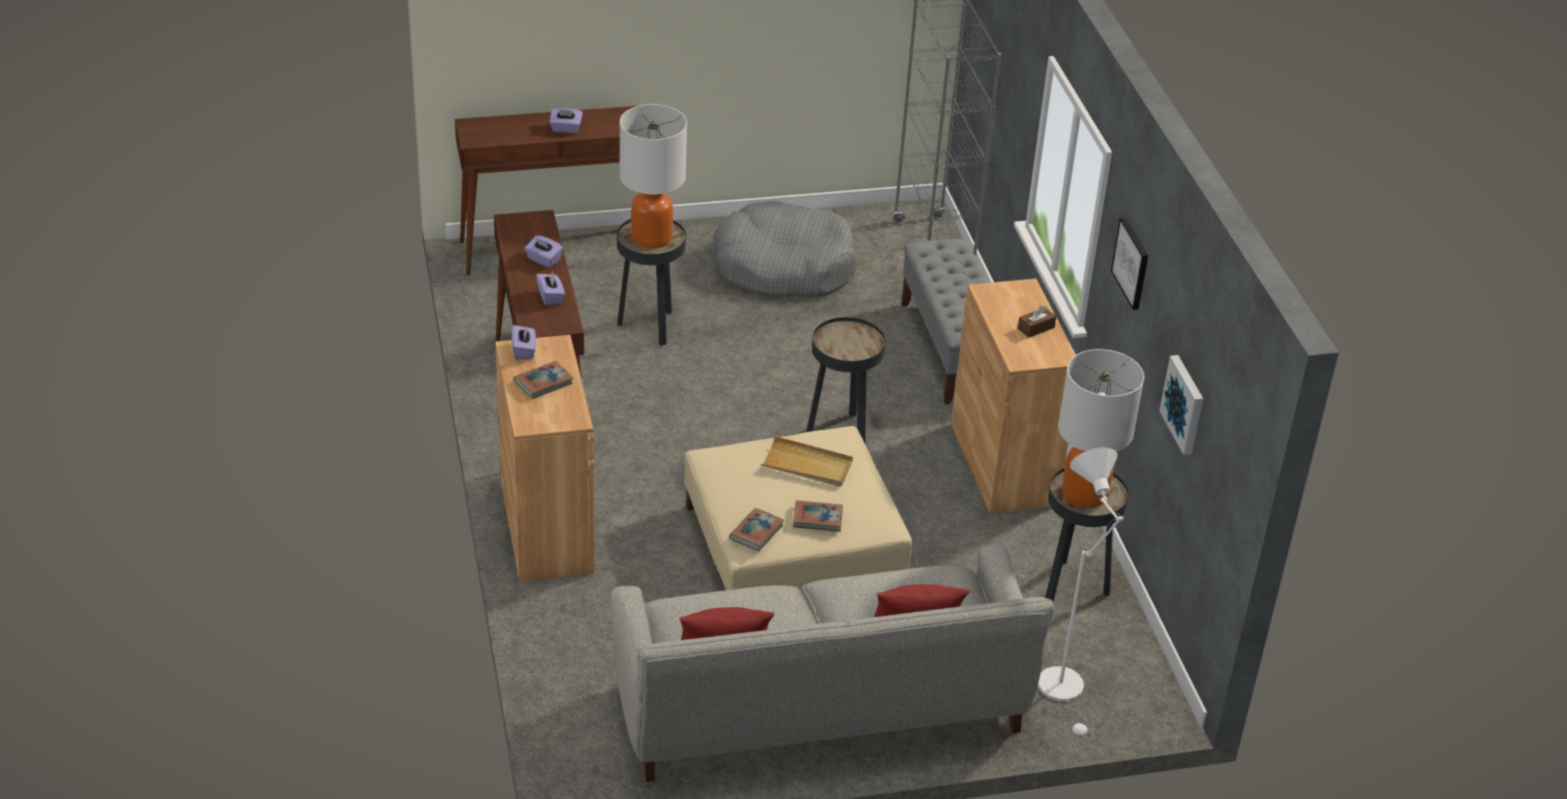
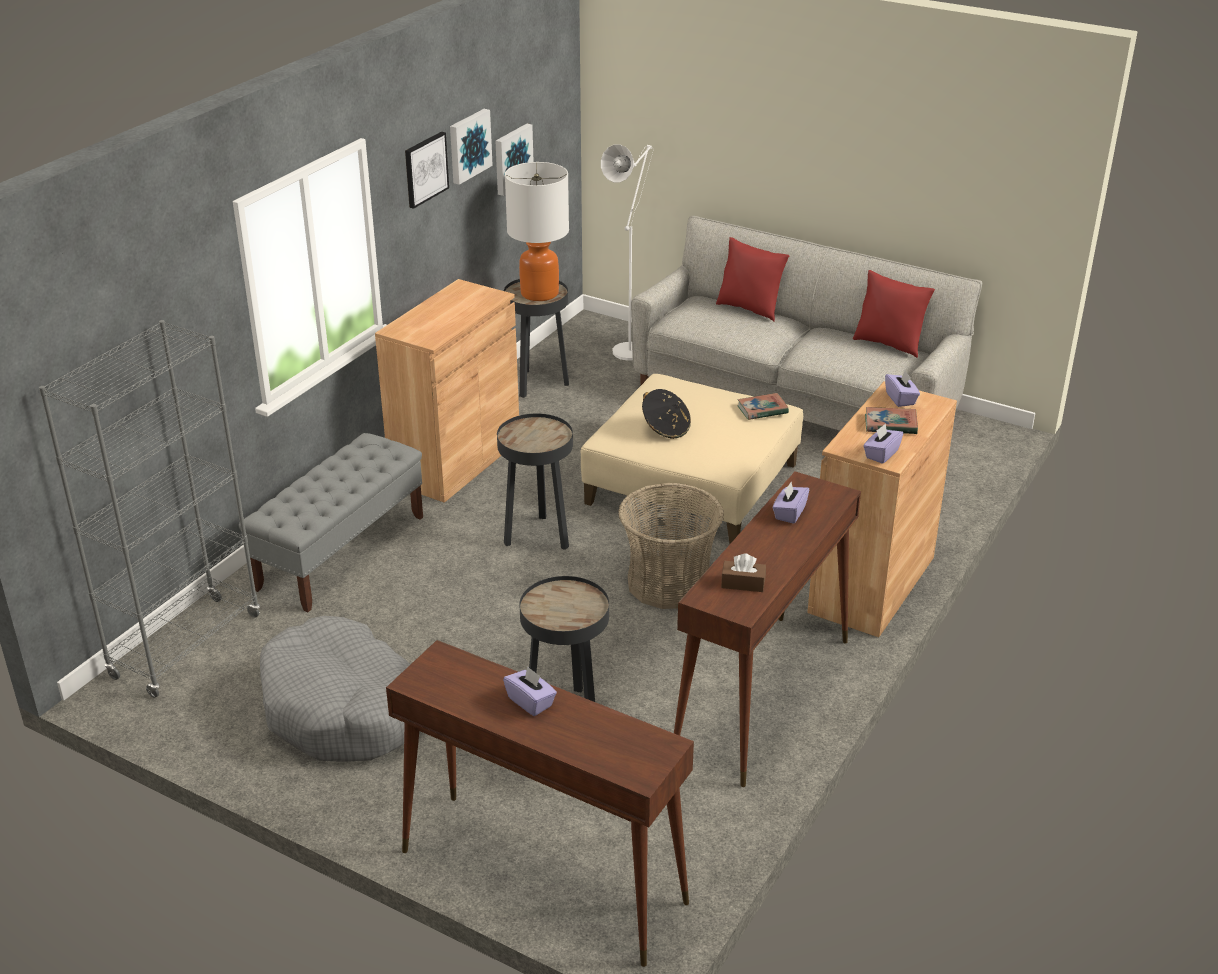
camera: 135 degrees left, 5 degrees down
(543, 260) = (754, 551): purple tissue box -> purple tissue box (900, 399)
(651, 238) = (564, 605): table lamp -> none
(698, 447) = (669, 583): none -> basket
(807, 465) = (666, 428): beige tray -> black hat
(817, 519) = (706, 398): book -> none
(1036, 328) = (443, 306): brown tissue box -> brown tissue box (743, 583)
(1160, 312) = (468, 145): none -> picture

